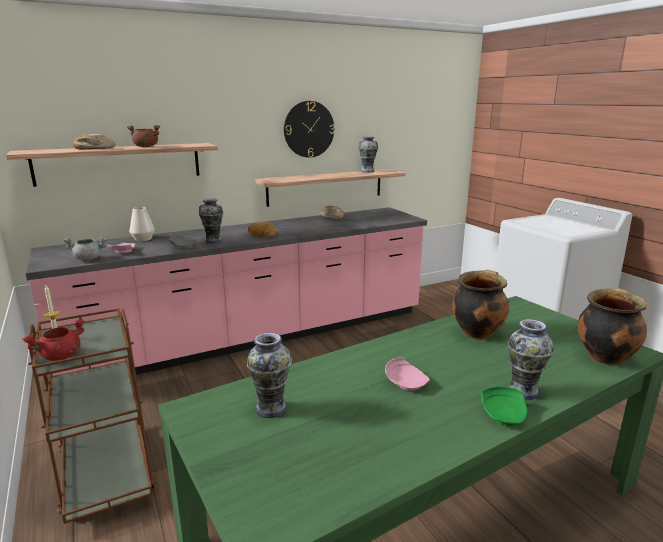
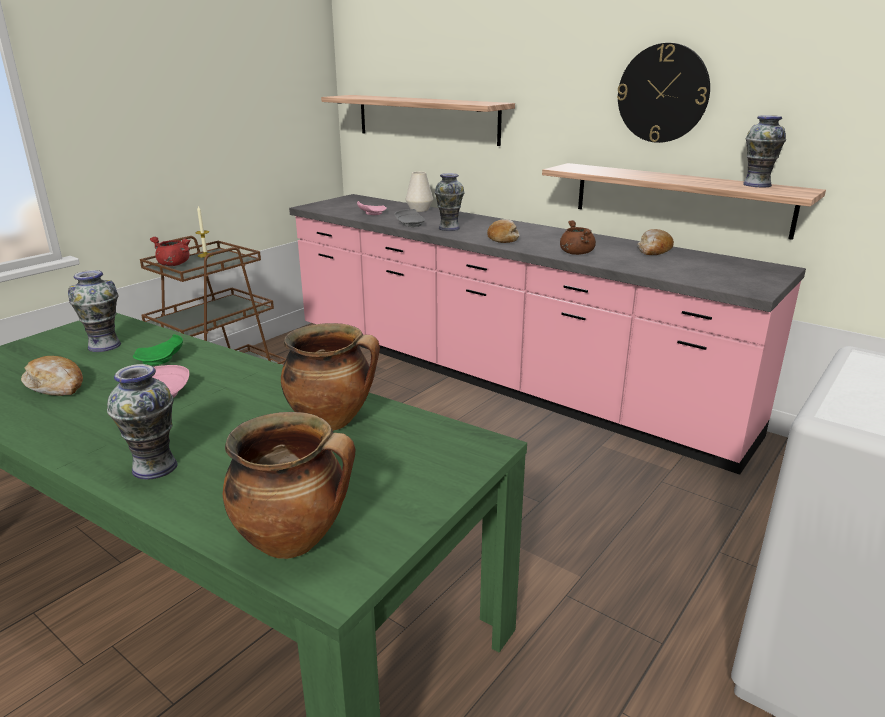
camera: 65 degrees right, 5 degrees up
(89, 259) = (339, 211): grey cooking pot -> none
(94, 148) = (394, 98): bread -> bread (56, 385)
(145, 146) = (433, 100): brown cooking pot -> brown cooking pot (576, 253)
(504, 415) = (92, 458): green plate -> green plate (161, 359)

